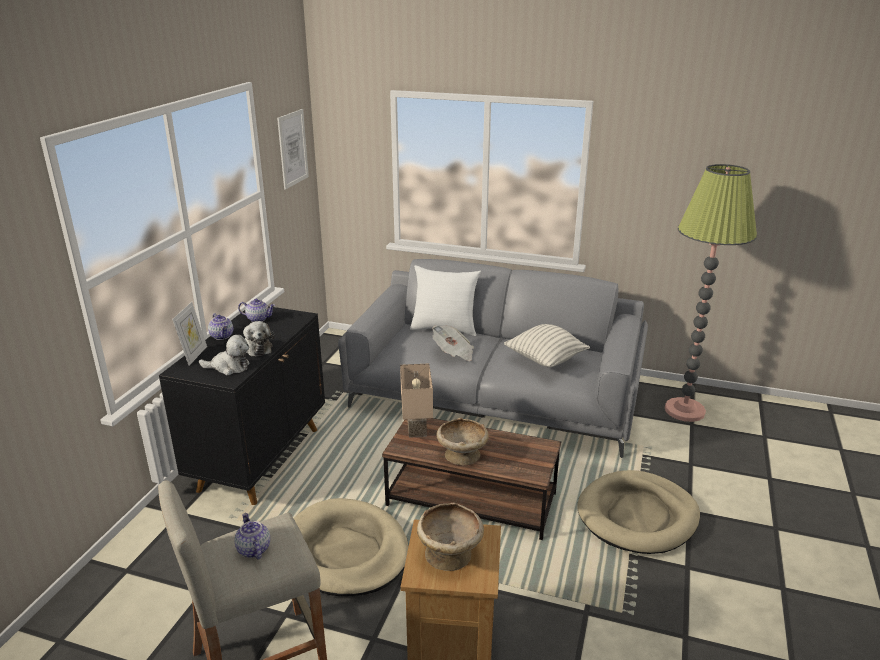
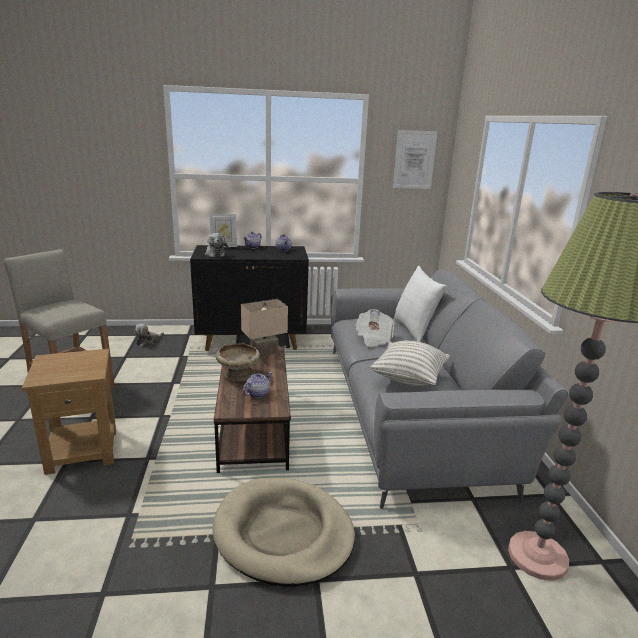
camera: 65 degrees right, 5 degrees down
(253, 549) = (62, 307): teapot -> teapot (257, 393)
(257, 348) = (244, 255): plush toy -> plush toy (148, 341)
(346, 551) = (172, 389): beige dog bed -> none
(450, 553) = (69, 365): beige bowl -> none

